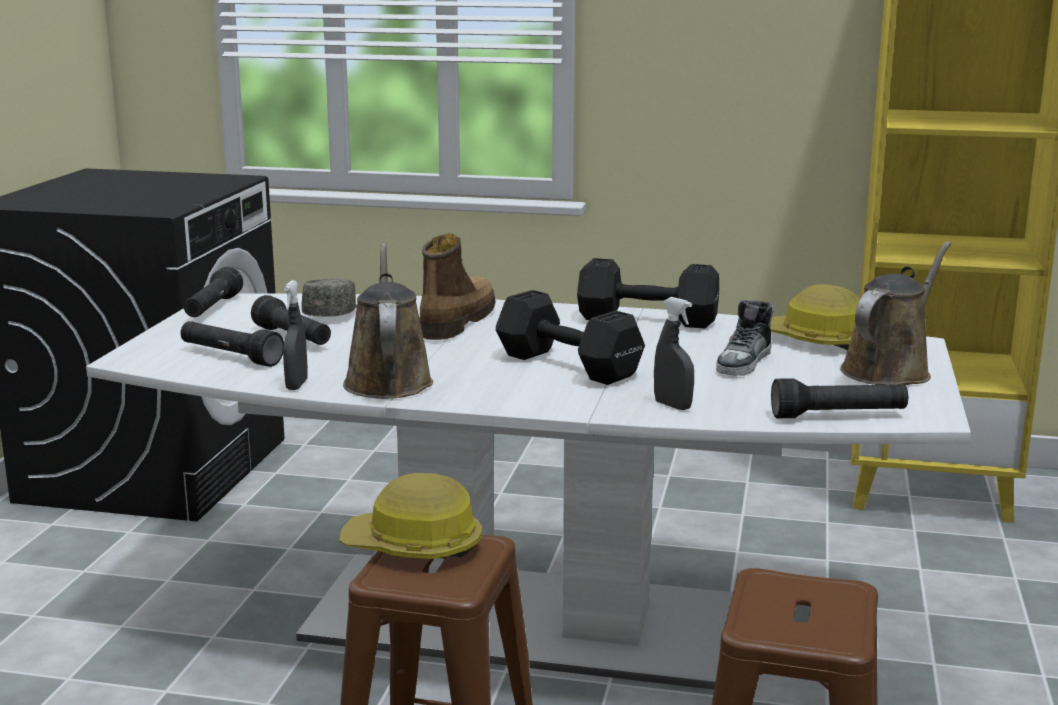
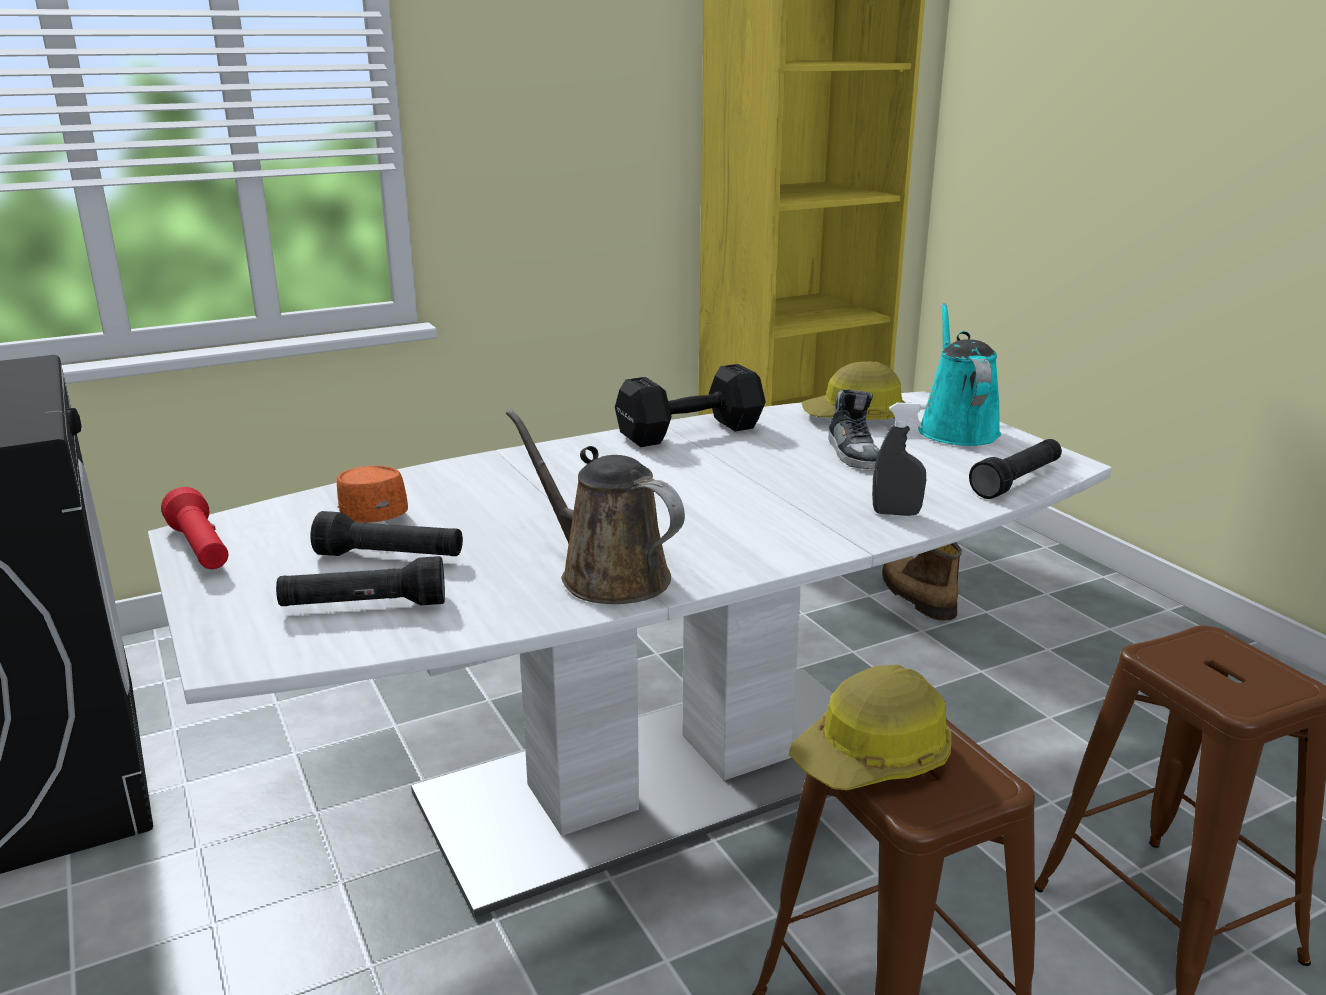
camera: 40 degrees left, 5 degrees up
(212, 308) = (201, 549): black flashlight -> red flashlight
(296, 385) = (523, 616): grey spray bottle -> none
(333, 313) = (370, 512): grey cap -> orange cap
(455, 322) = (527, 485): boot -> boot (916, 596)
(570, 366) = (733, 501): black dumbbell -> none
(889, 370) = (956, 429): brown watering can -> turquoise watering can

